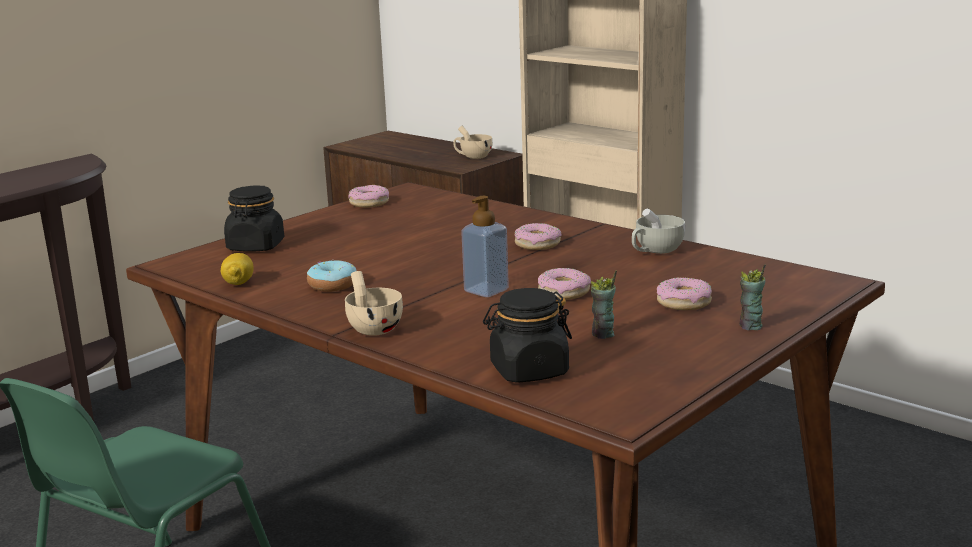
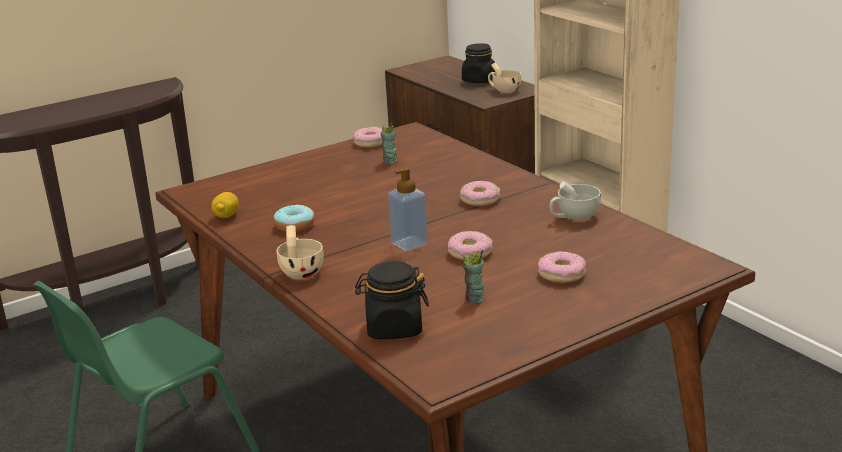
camera: 15 degrees right, 5 degrees up
(256, 246) = (258, 180): black jar -> black jar (479, 80)
(750, 326) = (601, 305): cup -> cup (390, 161)

